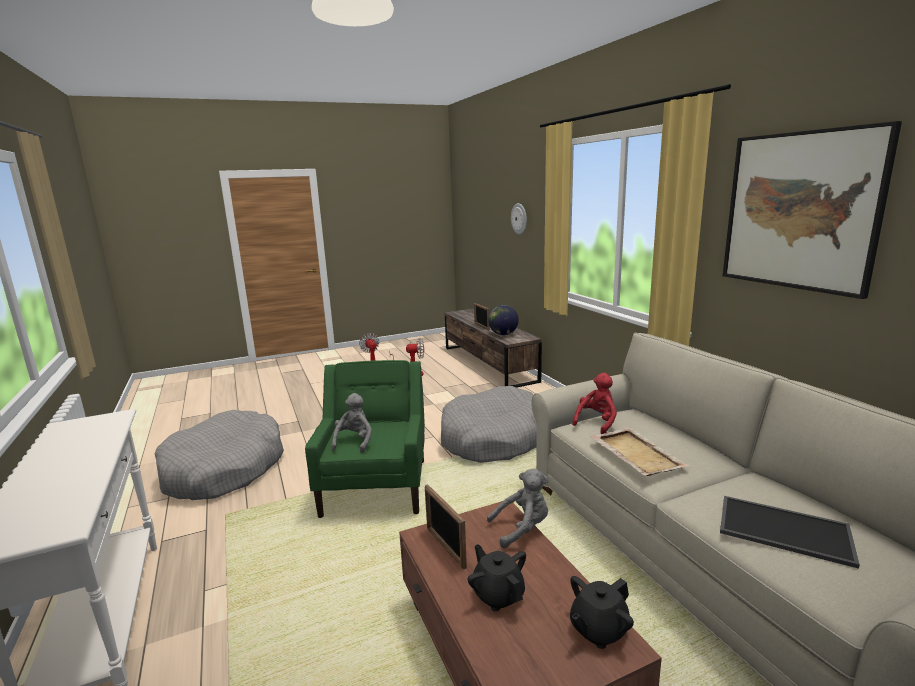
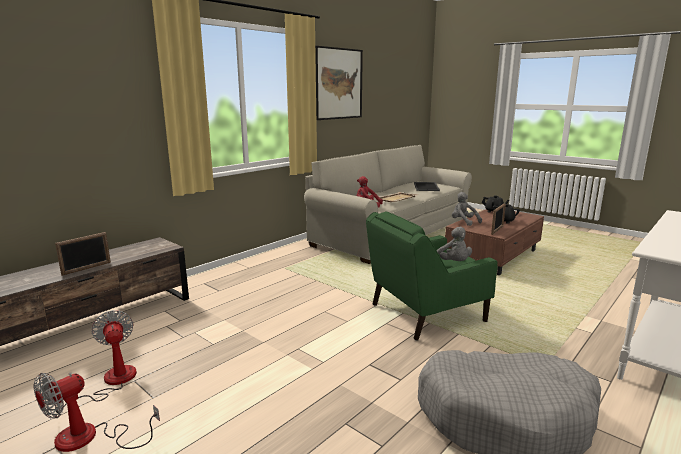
camera: 115 degrees left, 0 degrees up
(354, 442) = (452, 263): grey plush toy -> grey plush toy turned 105 degrees counterclockwise
(494, 438) = (311, 286): grey dog bed -> none
(503, 334) = (136, 253): globe -> none
(519, 218) = (72, 103): wall clock -> none

